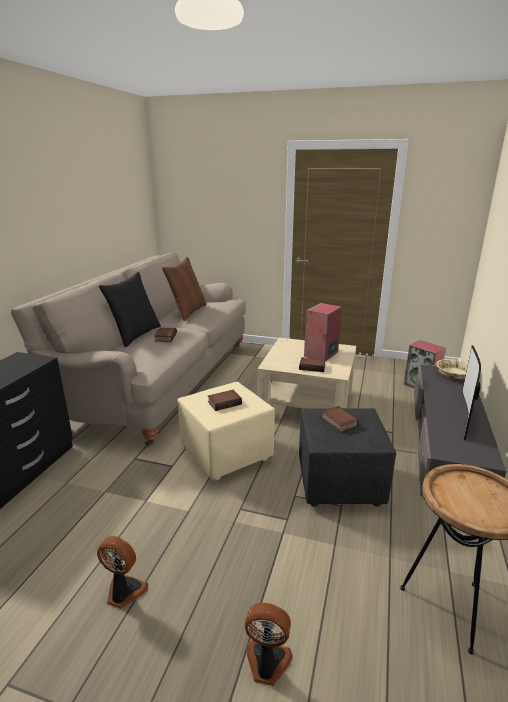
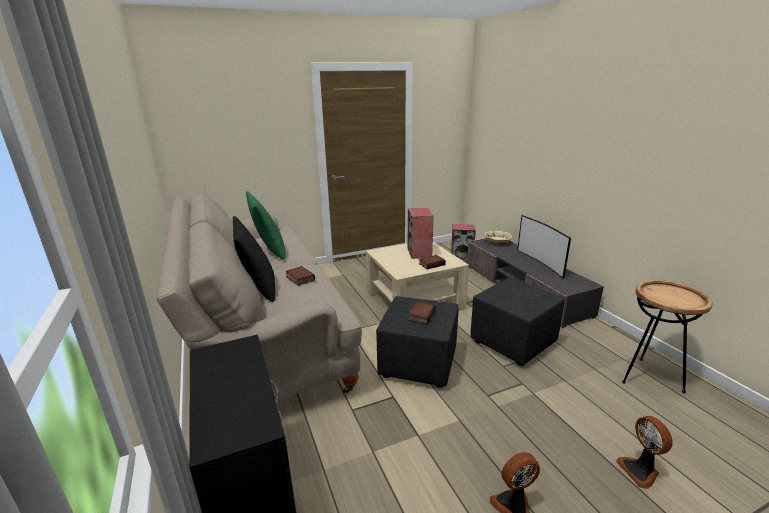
camera: 40 degrees left, 0 degrees up
(188, 312) = (269, 250): brown pillow -> green pillow
(227, 454) = (419, 364): beige ottoman -> black ottoman
(267, 663) = (640, 471): fan -> fan turned 75 degrees counterclockwise
(338, 422) = (510, 294): book -> none

